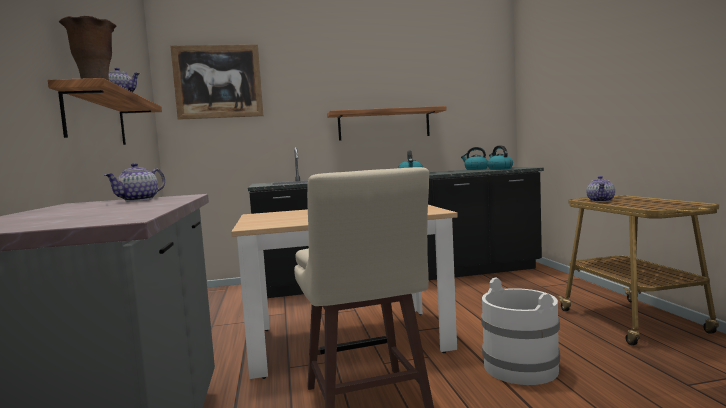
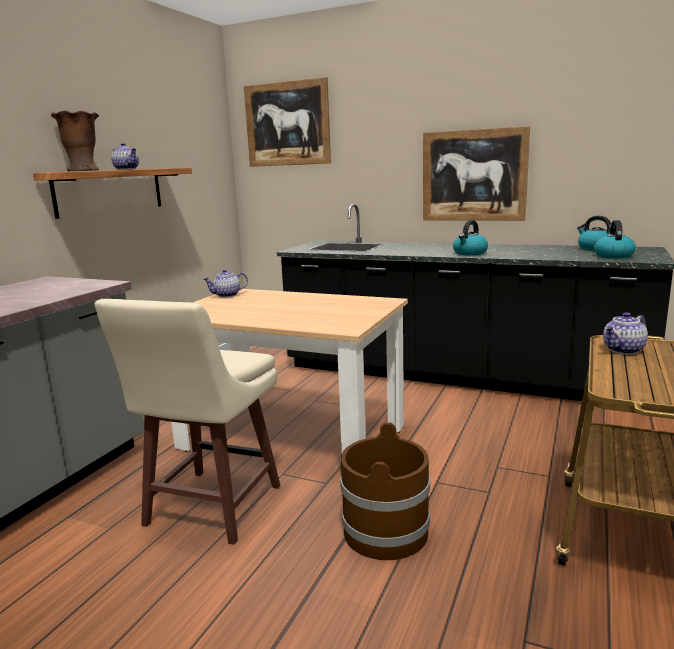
camera: 35 degrees right, 10 degrees up
(139, 200) = (65, 285): teapot -> teapot (227, 295)
(384, 124) = (474, 175): shelf -> picture
(521, 367) = (386, 532): white bucket -> brown bucket

